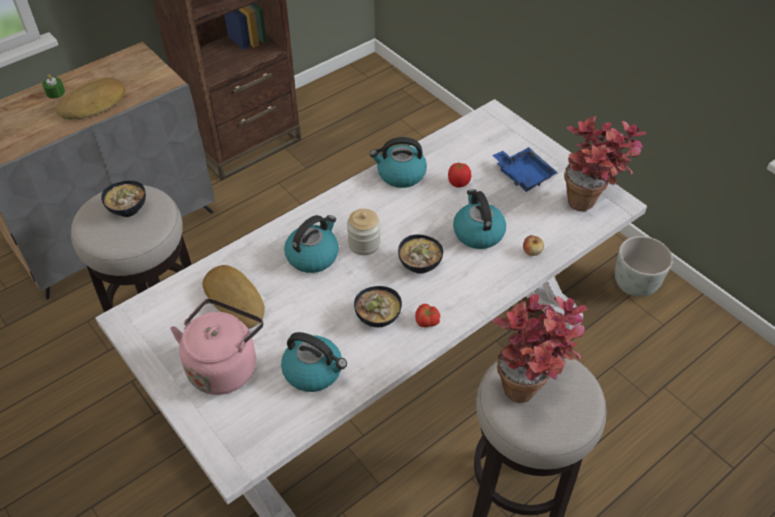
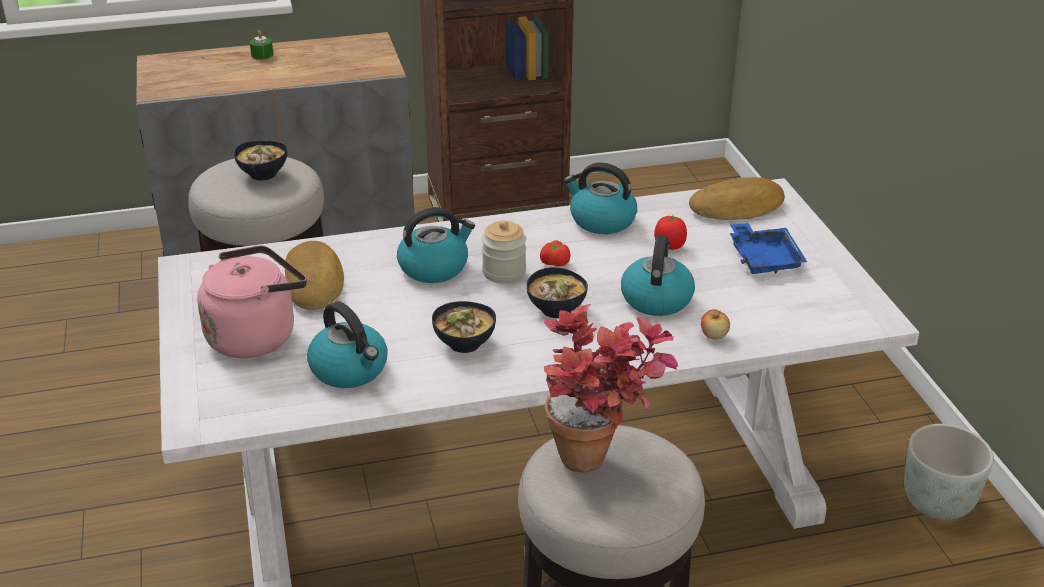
camera: 25 degrees right, 15 degrees down
(94, 104) = (293, 72): bread -> bread (738, 208)
(426, 321) = (521, 363): tomato -> tomato (554, 263)
(590, 202) = (837, 308): potted plant -> none

